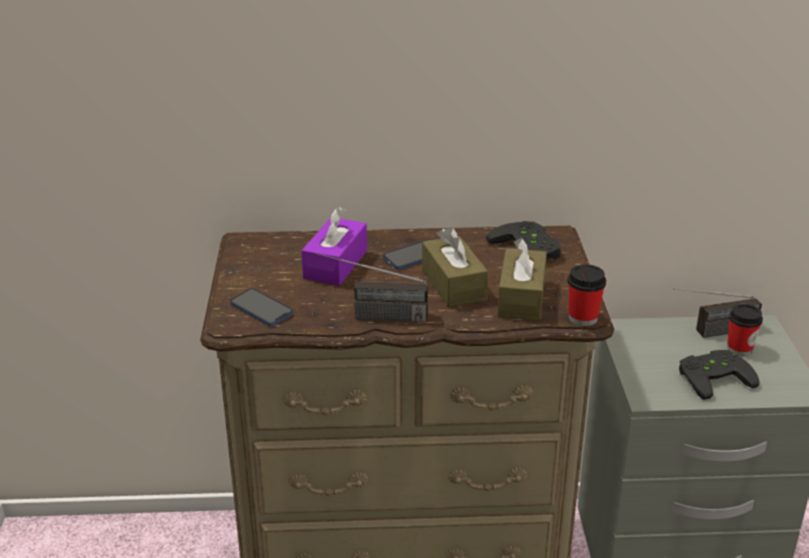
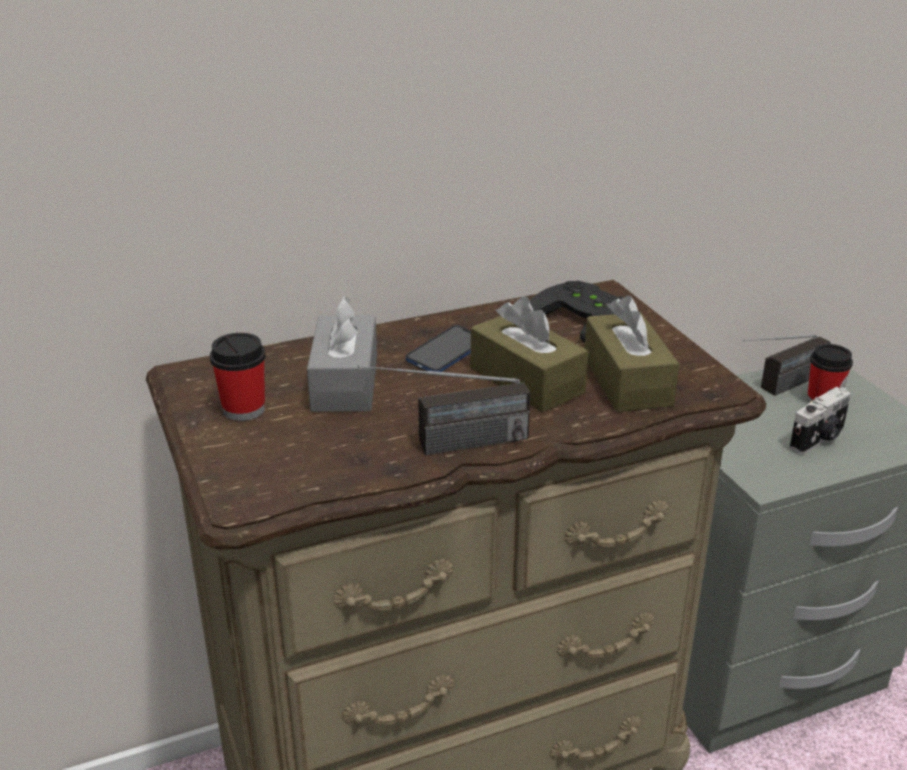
camera: 20 degrees left, 0 degrees up
(261, 309) = (275, 468): phone -> none
(335, 264) = (345, 382): purple tissue box -> grey tissue box
(582, 318) = (723, 392): cup -> cup (244, 409)
(713, 376) = (818, 440): black game controller -> camera

